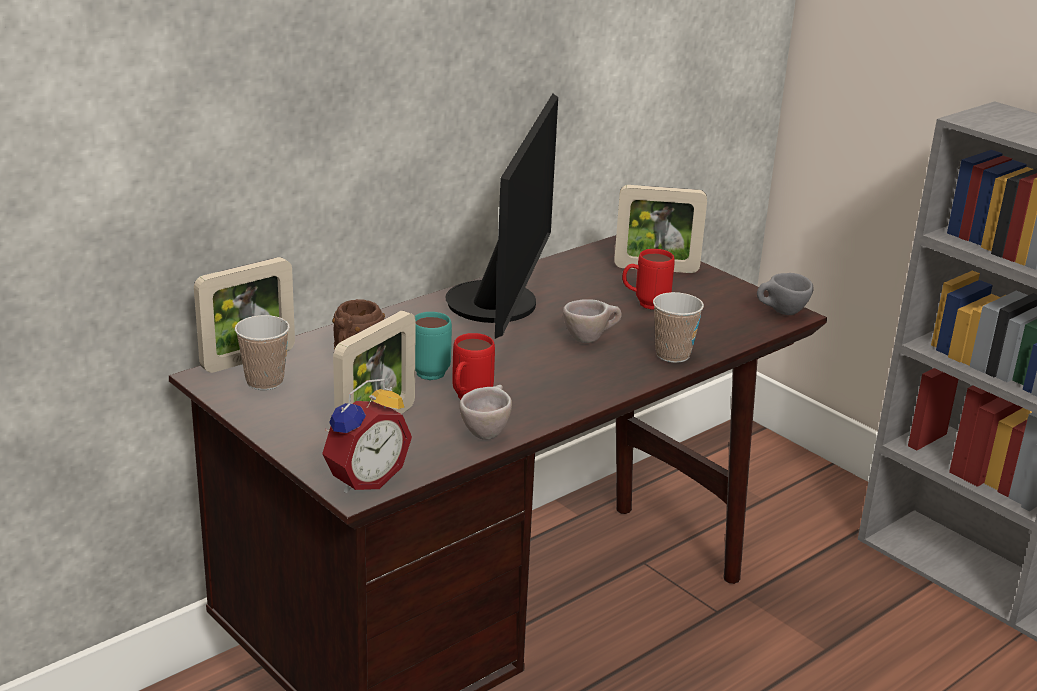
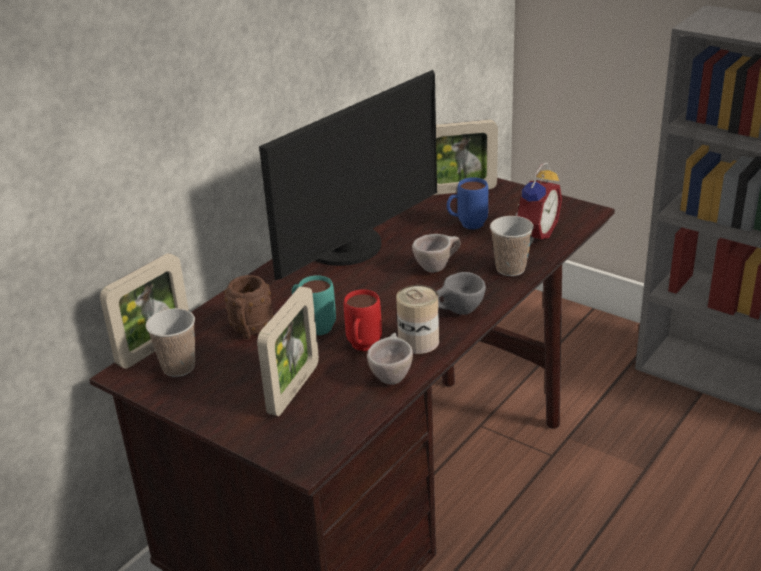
camera: 10 degrees left, 5 degrees up
(363, 479) = (306, 447): alarm clock -> alarm clock (534, 234)
(502, 304) = (350, 248): monitor -> monitor turned 45 degrees clockwise
(533, 405) = (418, 341): none -> can
(644, 304) = (466, 225): red mug -> blue mug
(781, 313) = (577, 212): grey cup -> grey cup (458, 312)

